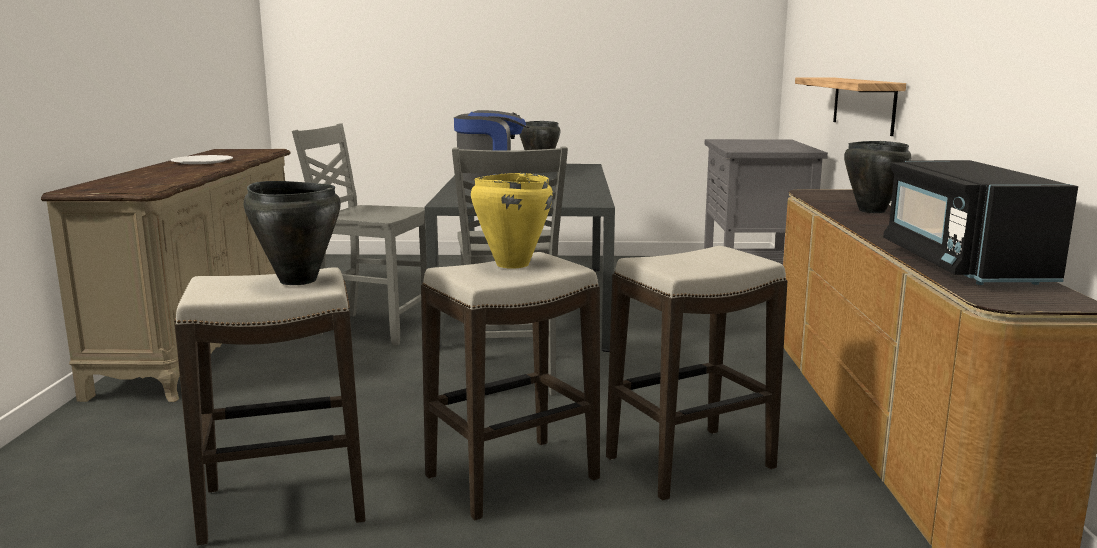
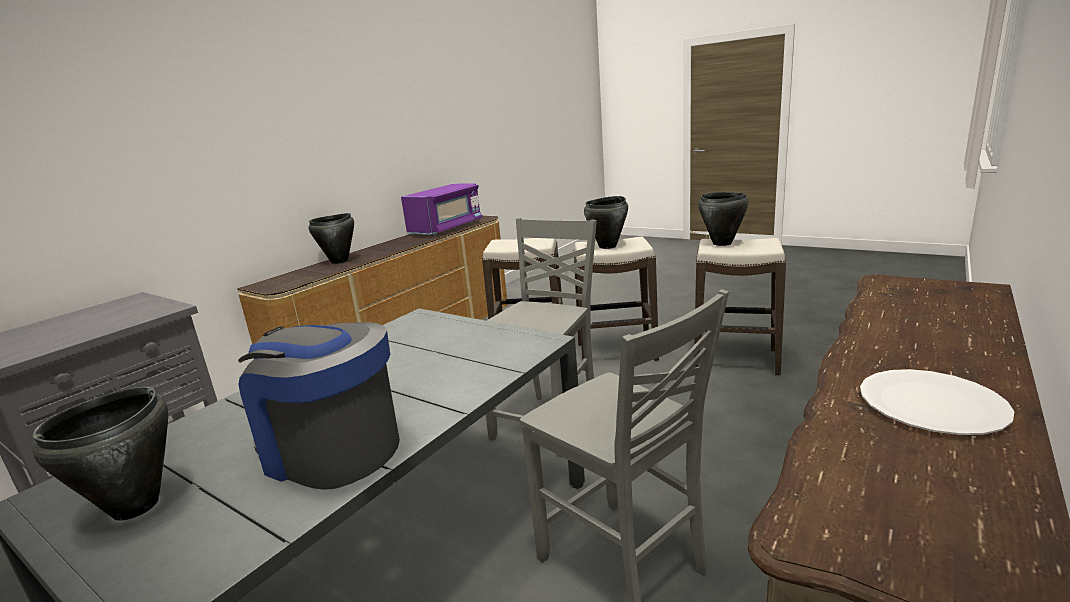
camera: 145 degrees left, 5 degrees up
(511, 264) = (608, 246): yellow cooking pot -> black cooking pot
(863, 104) = (193, 222): shelf -> none
(962, 265) = (447, 228): black microwave -> purple microwave

